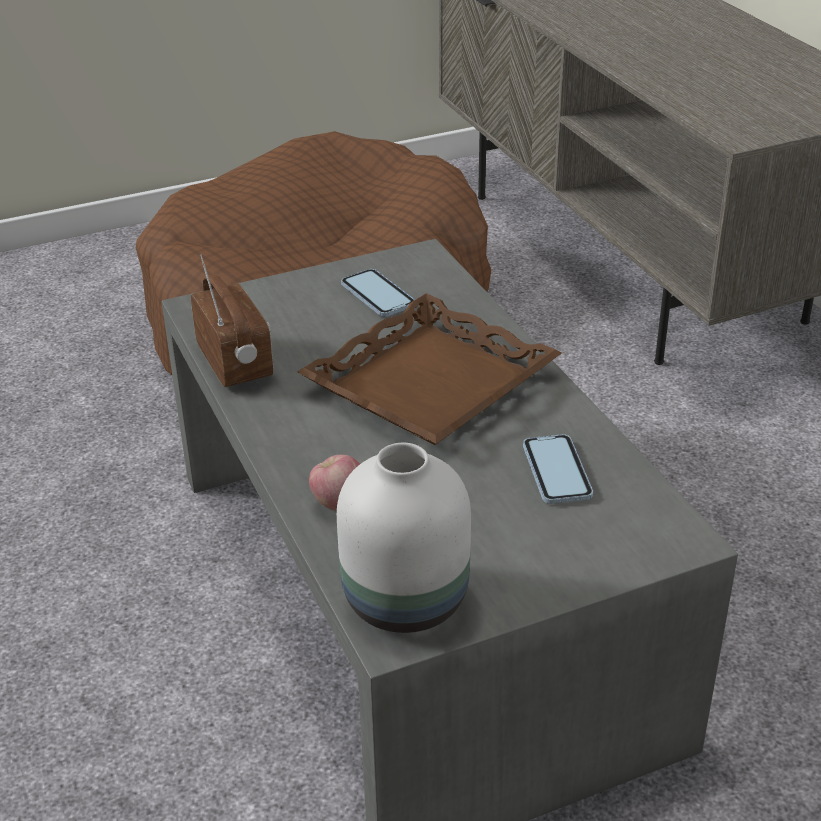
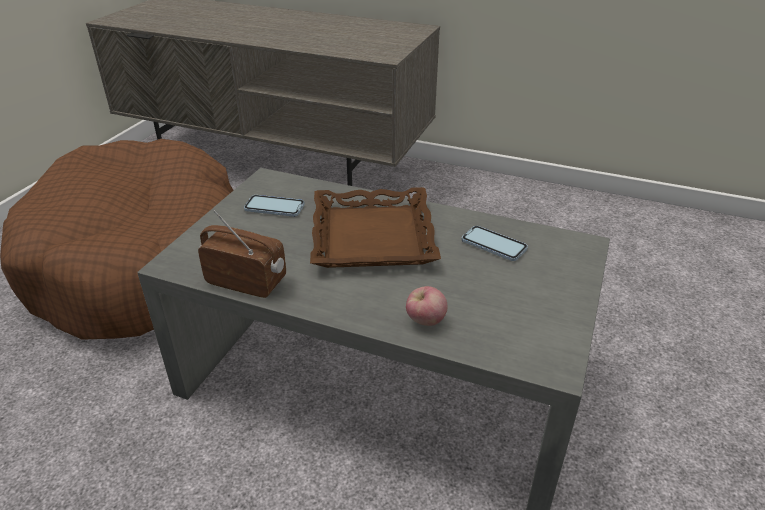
camera: 45 degrees left, 0 degrees up
(402, 599) = (531, 347): white vase -> none

